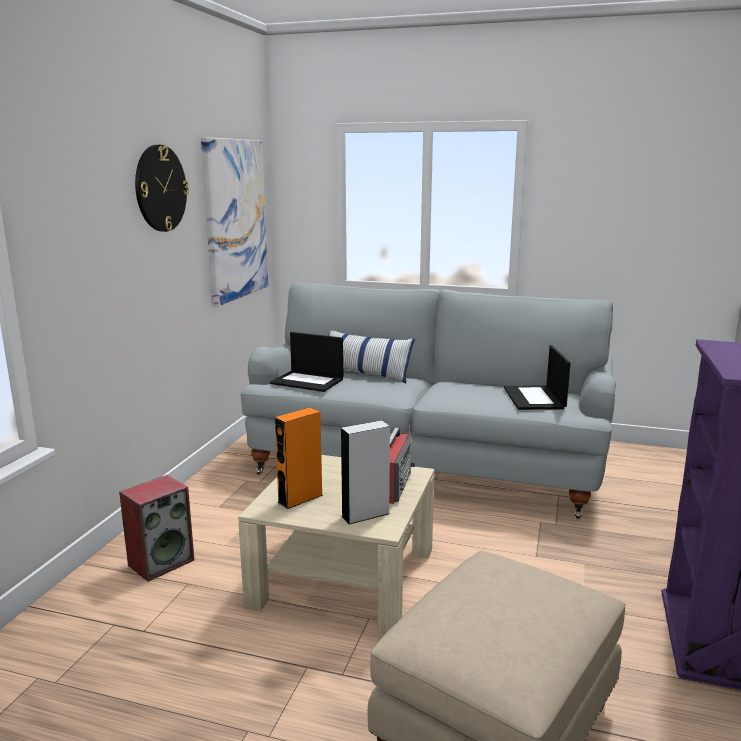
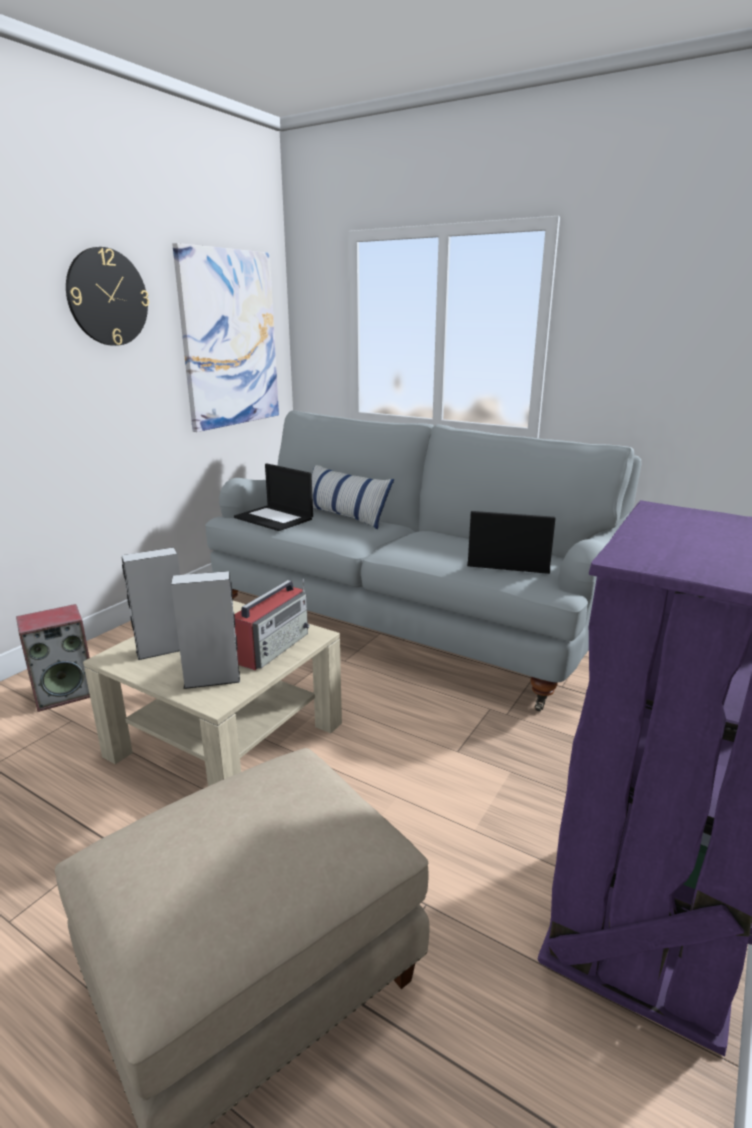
camera: 15 degrees right, 5 degrees up
(300, 499) = (163, 649): orange speaker -> grey speaker
(535, 398) = (508, 561): laptop -> laptop turned 90 degrees clockwise

